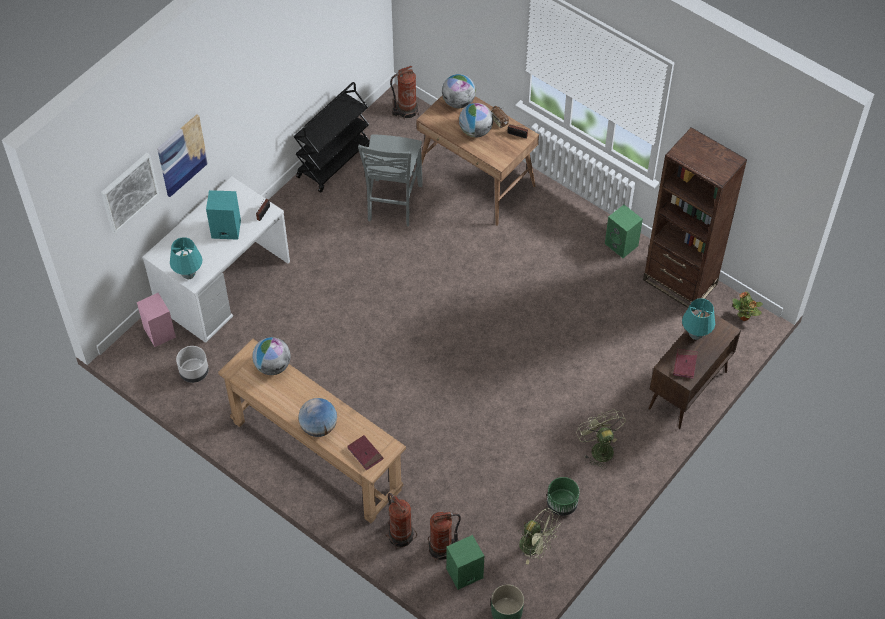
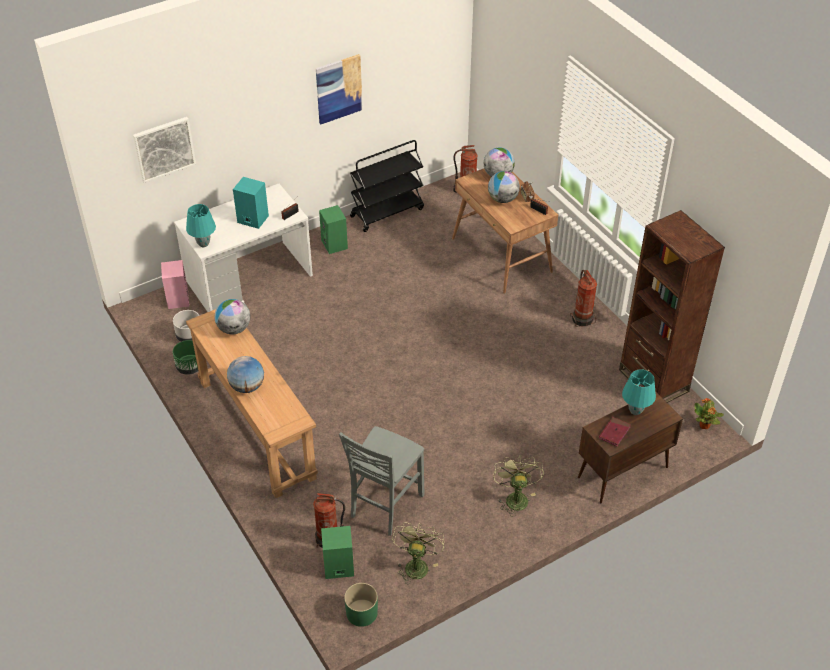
camera: 20 degrees right, 10 degrees down
(182, 155) = (226, 137): picture -> picture (339, 89)
(365, 453) = (276, 419): red book -> none
(393, 203) = (421, 255): grey chair -> grey chair (384, 506)
(400, 534) = (297, 515): fire extinguisher -> fire extinguisher (582, 318)
(536, 546) = (416, 564): green fan -> green fan turned 135 degrees counterclockwise
(561, 504) = (458, 534): green planter -> green planter (189, 367)
(622, 244) = (612, 337): green speaker -> green speaker (335, 245)

